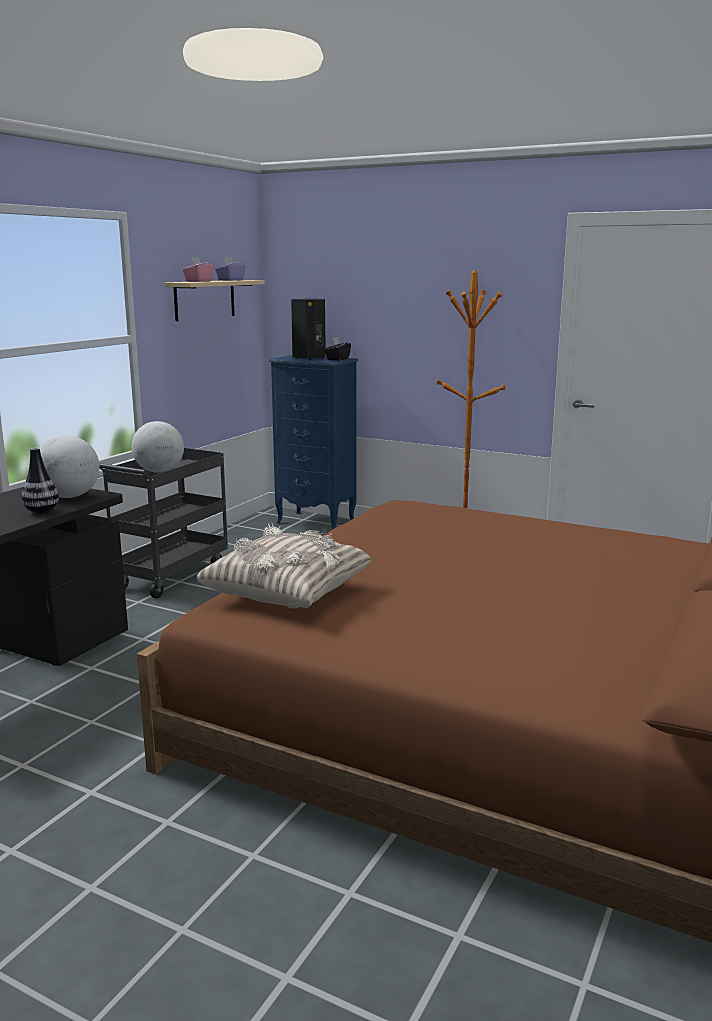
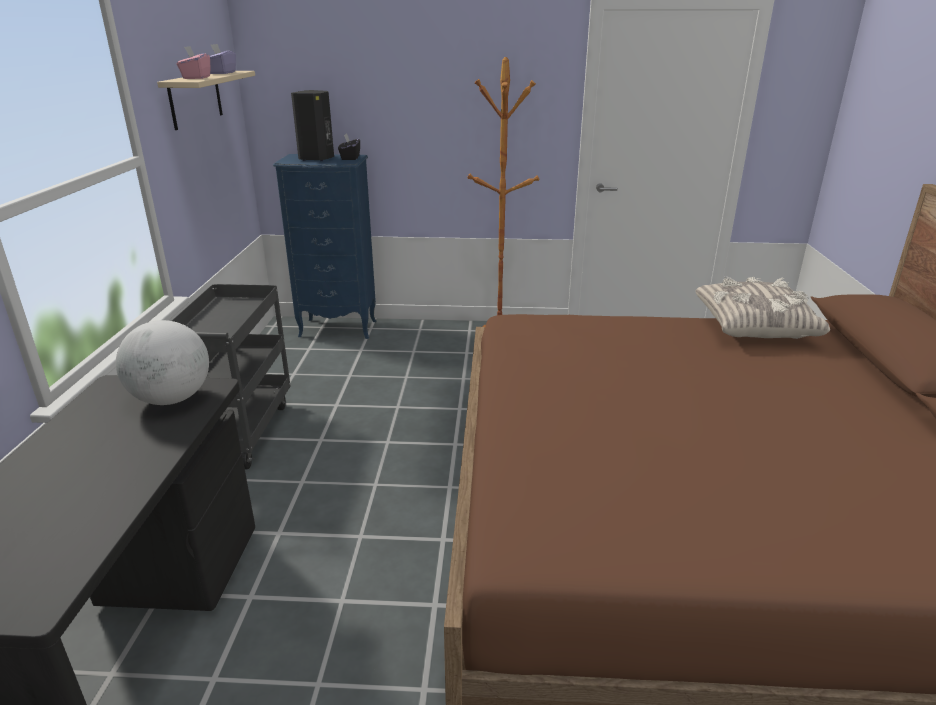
camera: 25 degrees left, 10 degrees up
(42, 511) = (162, 437): vase -> none
(159, 471) = (213, 322): globe -> none
(287, 594) = (563, 487): beige pillow -> beige pillow (754, 329)

